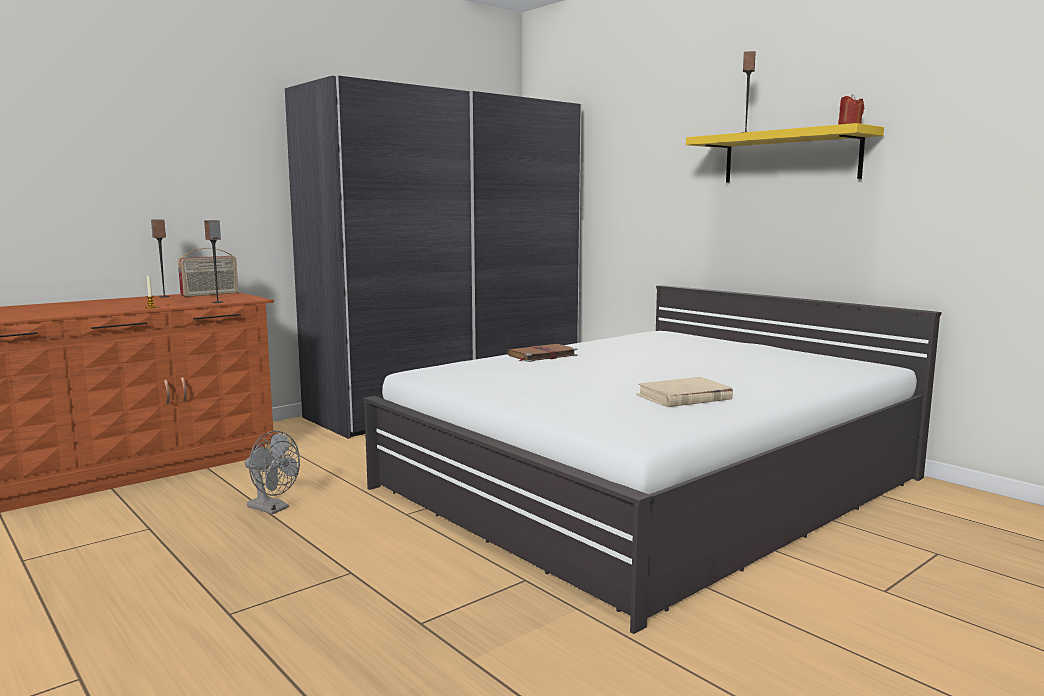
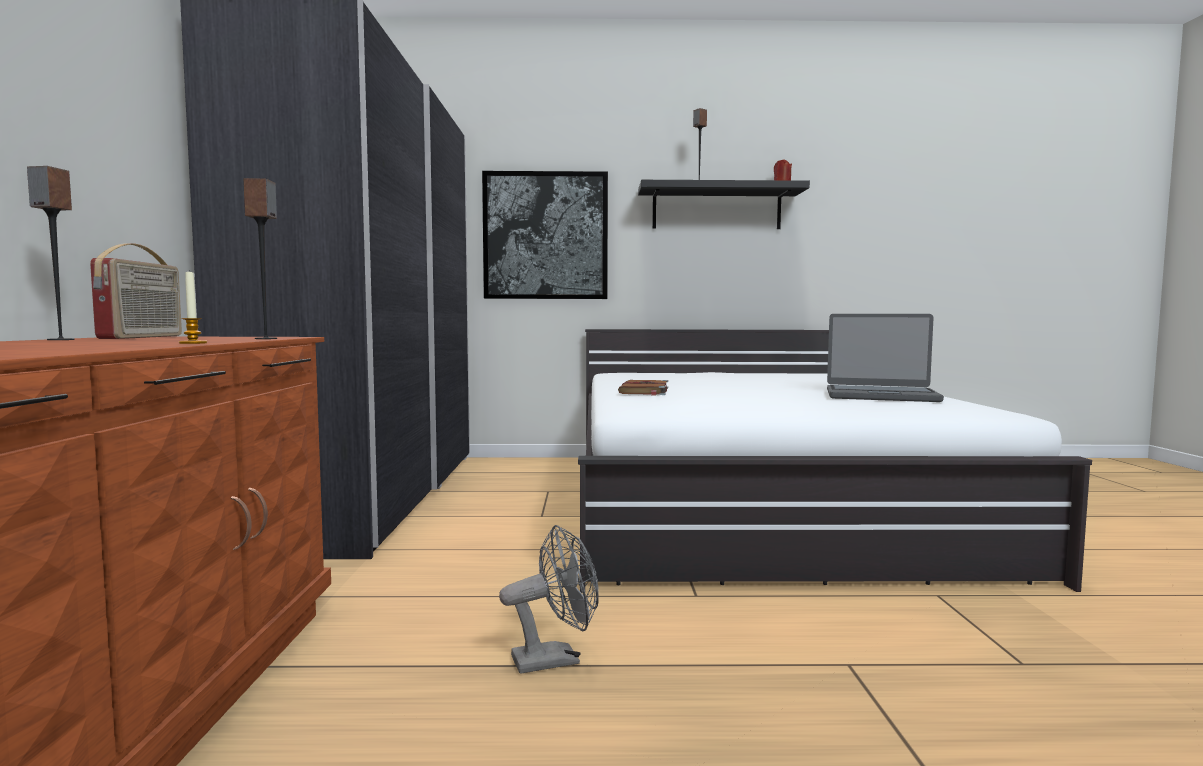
camera: 50 degrees left, 5 degrees down
(638, 192) = (545, 236): none -> picture
(683, 397) = (880, 396): beige book -> laptop
(790, 157) = (716, 208): yellow shelf -> black shelf

